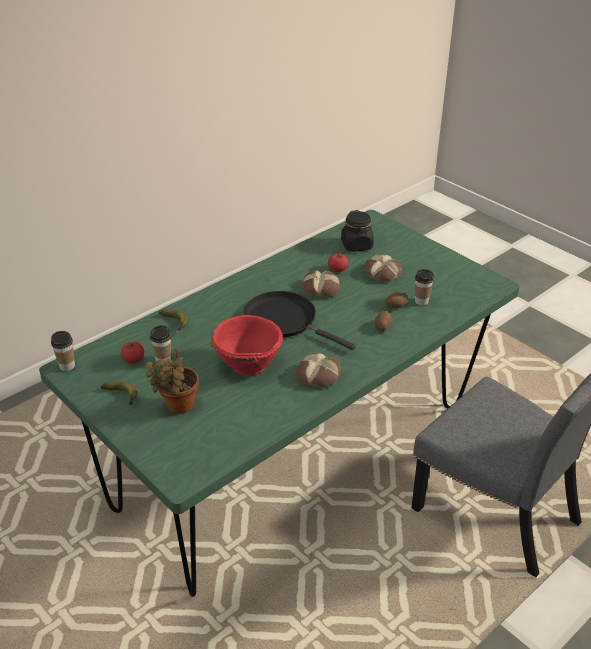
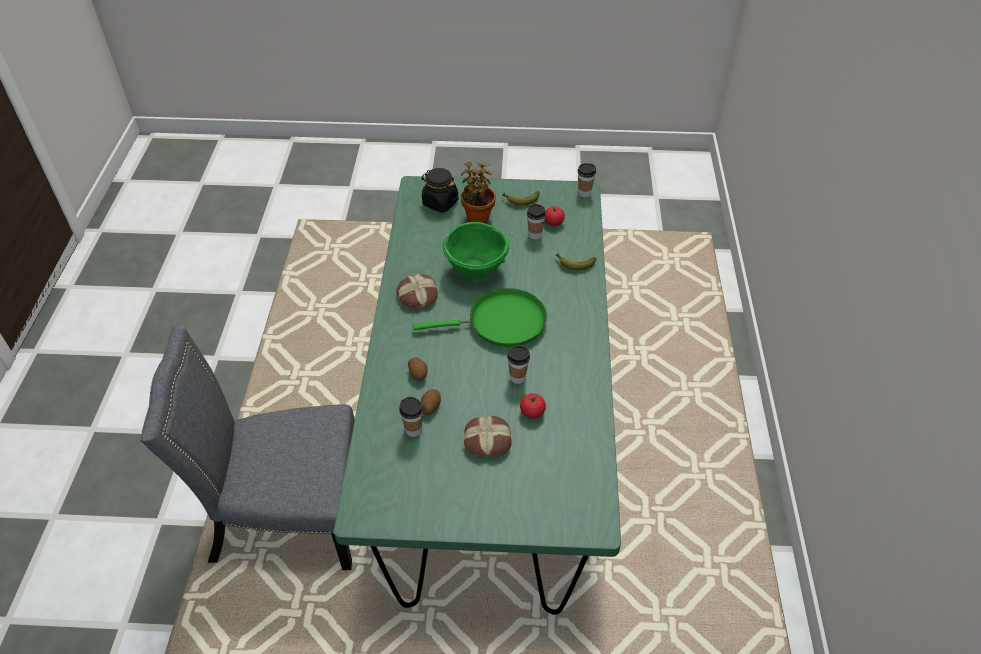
camera: 135 degrees right, 10 degrees up
(247, 364) = (476, 270): red bowl -> green bowl
(284, 320) = (501, 322): black frying pan -> green frying pan
(321, 288) = (517, 377): bread -> cup
(357, 245) = (556, 463): black jar -> black jar (440, 203)

